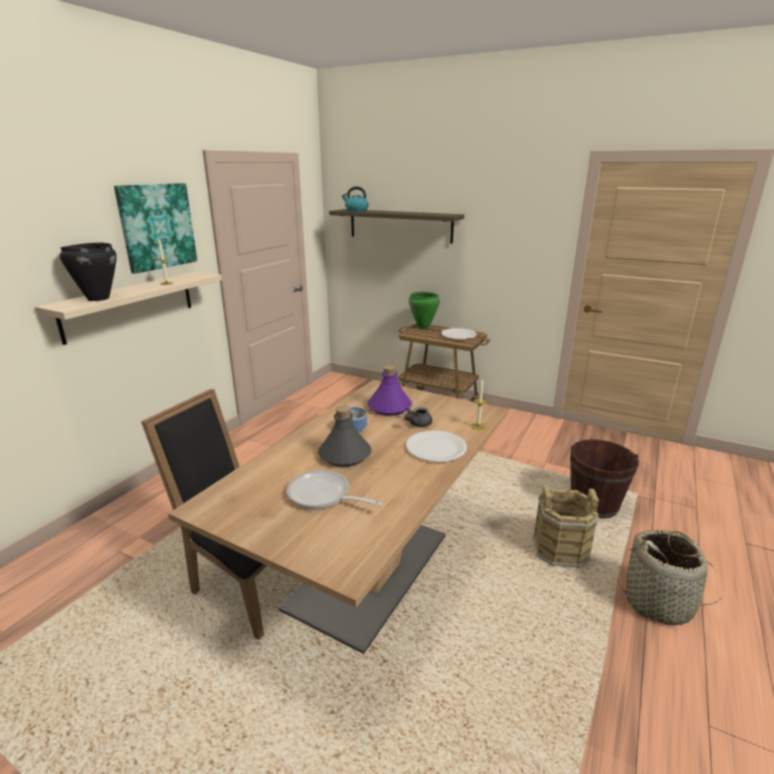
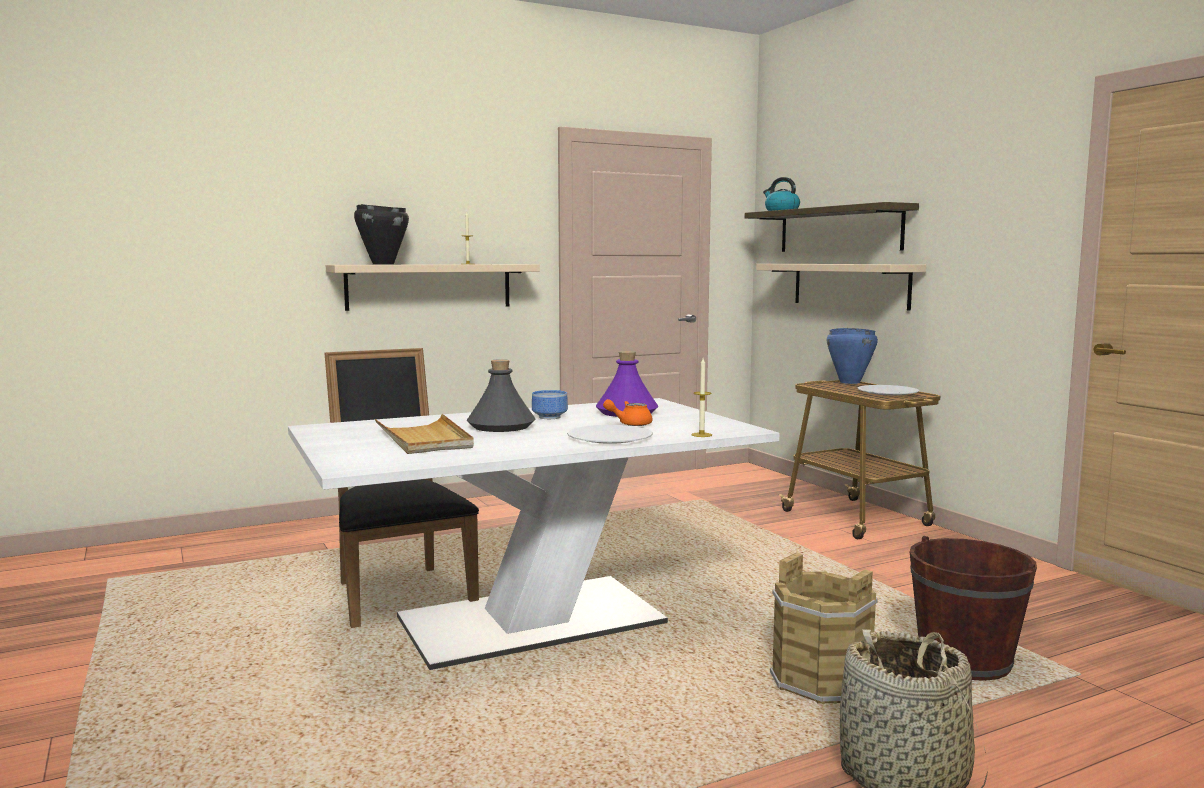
camera: 35 degrees right, 15 degrees down
(157, 226) = (480, 205): picture -> none
(323, 496) = (424, 439): frying pan -> beige tray
(369, 571) = (531, 621): brown dining table -> white dining table
(410, 262) = (849, 285): none -> beige shelf
(417, 424) = (630, 424): grey teapot -> orange teapot
(423, 326) = (849, 382): green cooking pot -> blue cooking pot

